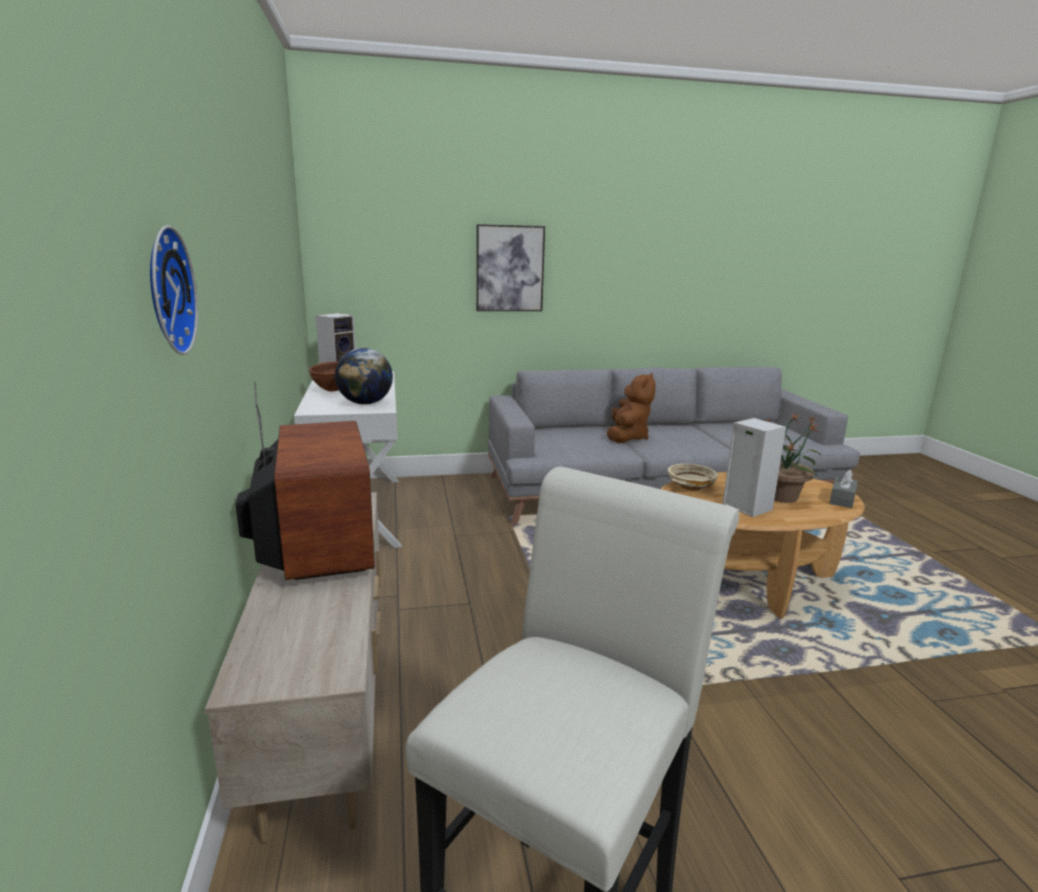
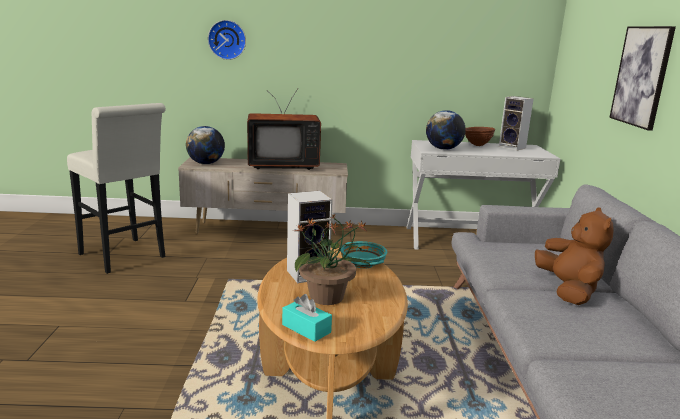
camera: 100 degrees right, 0 degrees up
(311, 651) = (206, 163): none -> globe
(627, 437) = (568, 290): brown plush toy -> brown plush toy turned 120 degrees counterclockwise
(690, 486) = (363, 264): beige bowl -> turquoise bowl
(842, 499) = (306, 328): grey tissue box -> turquoise tissue box

